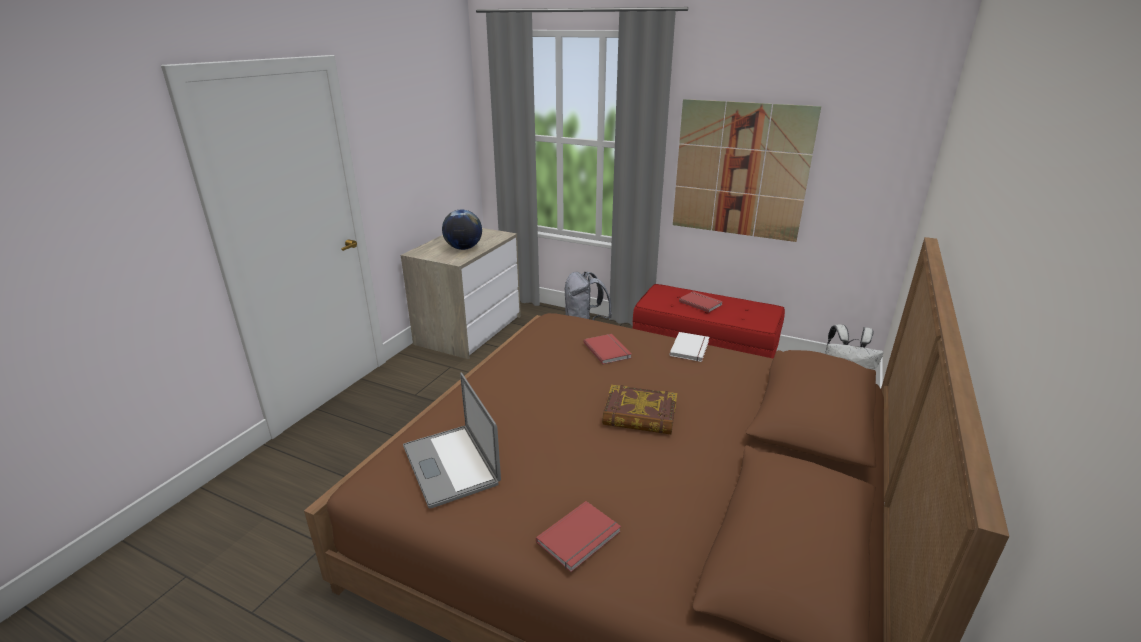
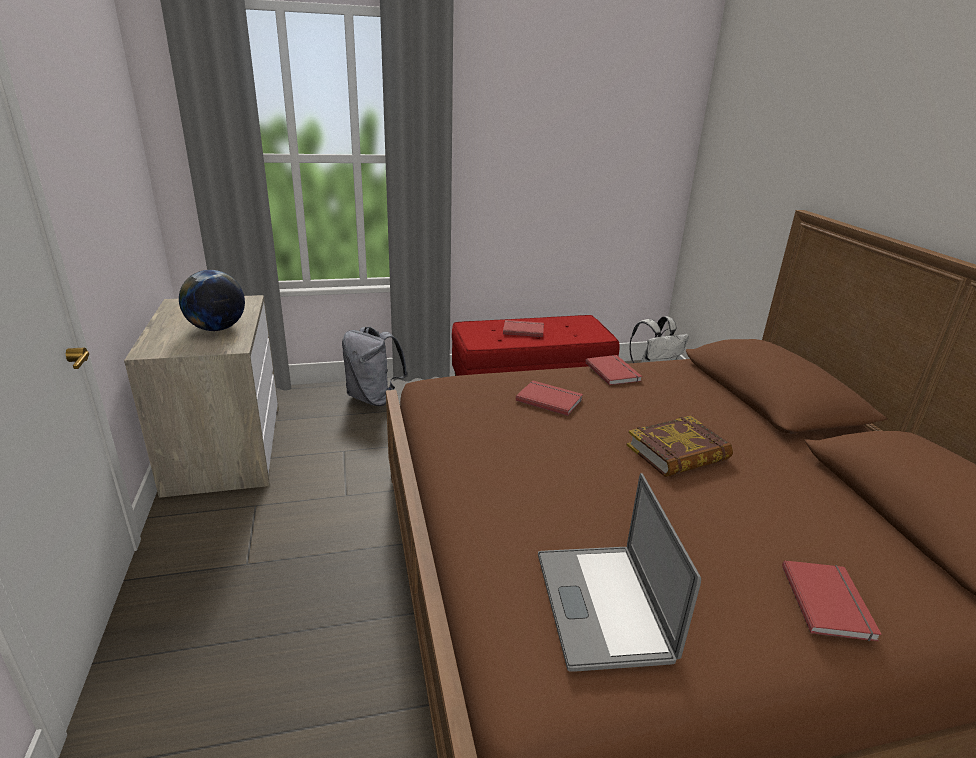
camera: 40 degrees left, 0 degrees up
(450, 464) = (602, 604): laptop -> laptop turned 60 degrees clockwise
(691, 348) = (614, 371): white book -> red book
(740, 170) = (529, 177): picture -> none

